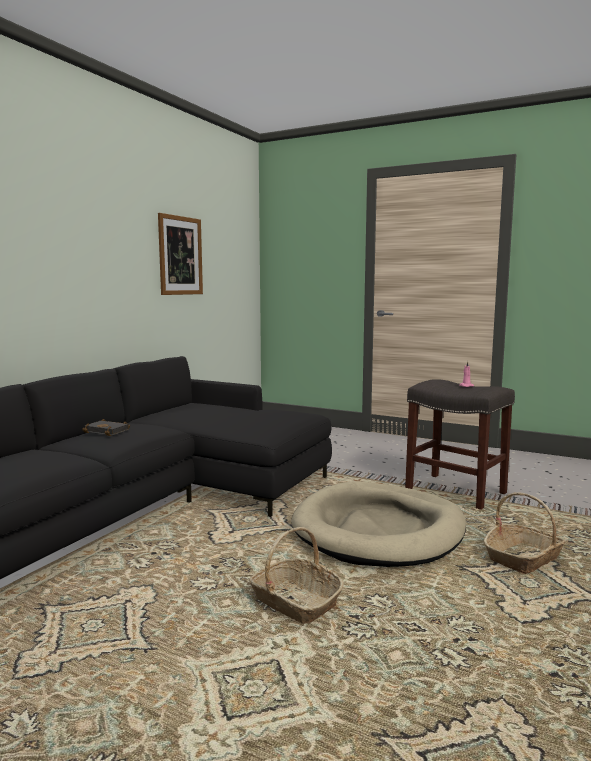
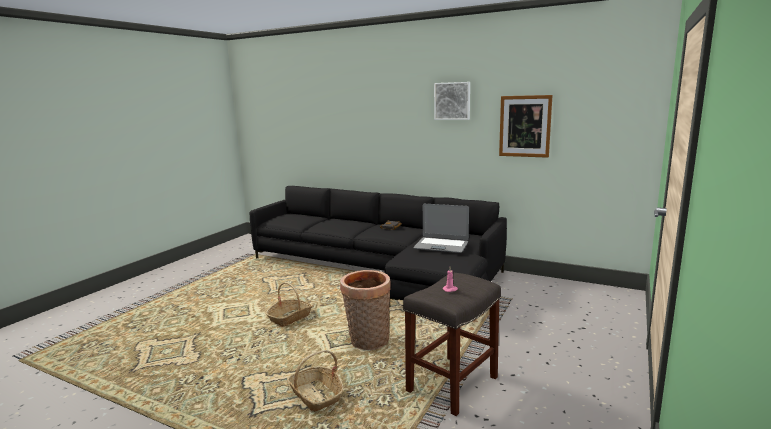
camera: 90 degrees right, 5 degrees up
(104, 210) = (452, 101): none -> picture
(232, 414) = (441, 246): none -> laptop
(379, 530) = (368, 342): beige dog bed -> basket

